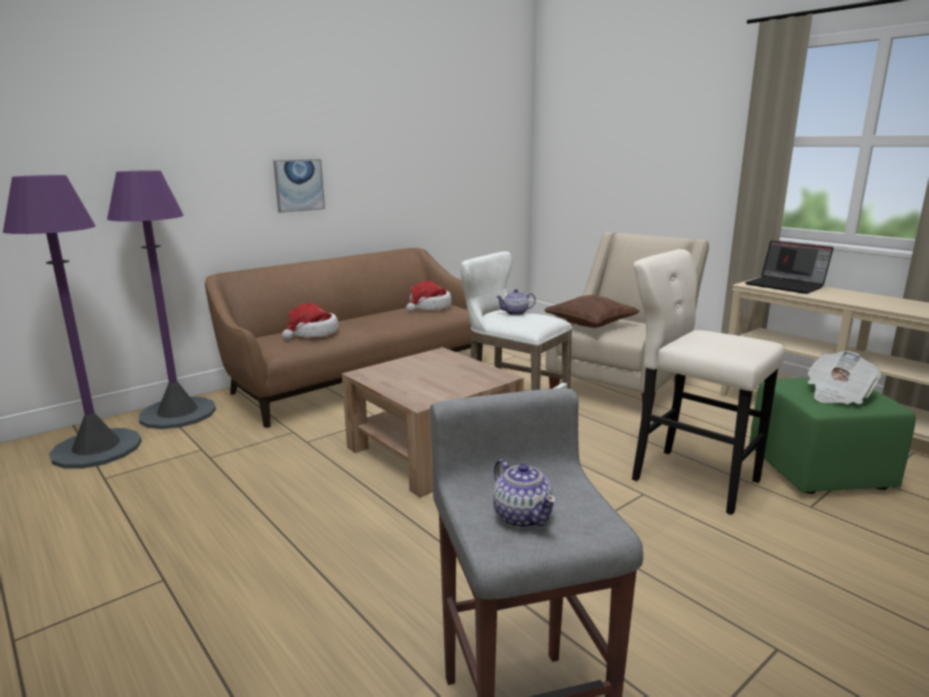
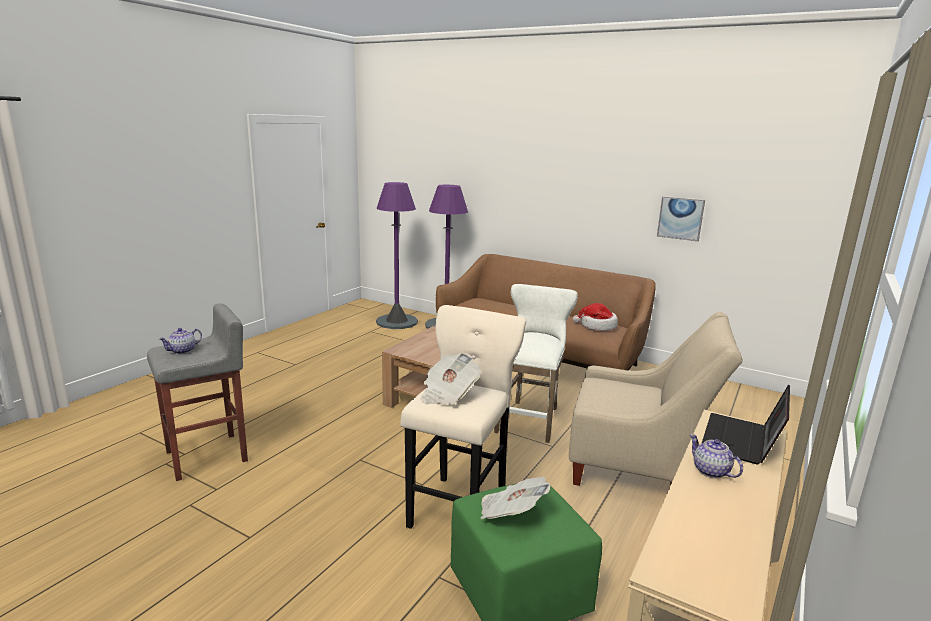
camera: 70 degrees right, 0 degrees up
(299, 185) = (558, 207): picture -> picture (680, 218)
(312, 333) = (495, 307): hat -> none
(516, 313) = (538, 339): teapot -> teapot (711, 471)
(590, 326) = (611, 386): brown pillow -> none
(718, 345) = (448, 394): none -> newspaper

